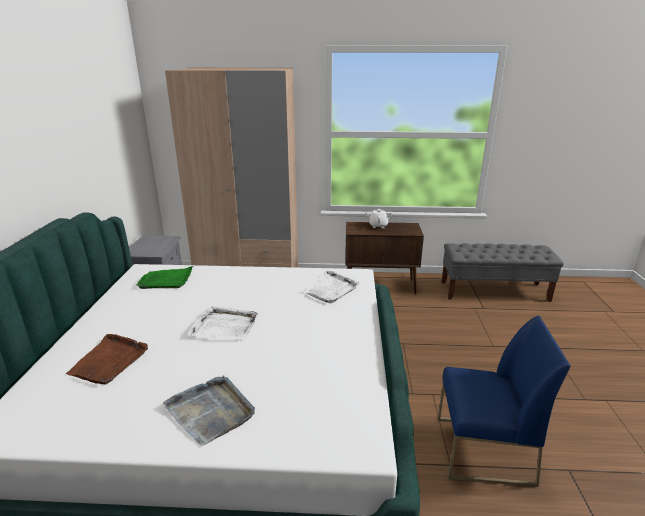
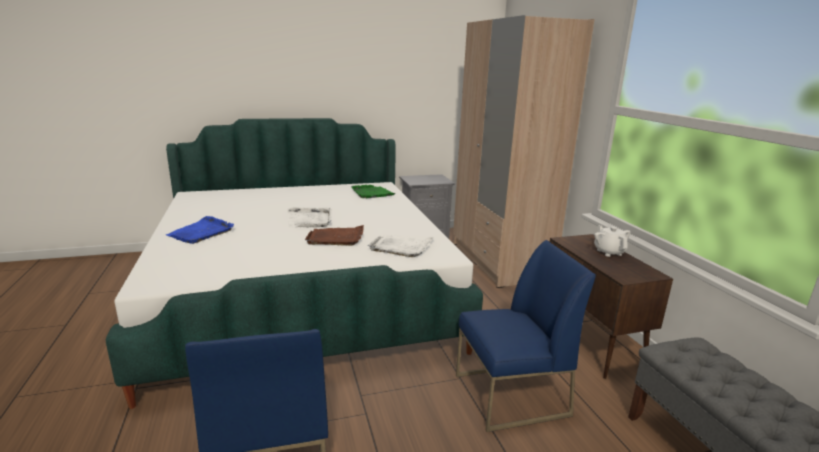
camera: 70 degrees right, 5 degrees down
(109, 361) = (256, 200): brown tray -> brown tray (336, 238)
(211, 411) = (201, 232): grey tray -> blue tray
(424, 329) = (510, 395): none -> blue chair

